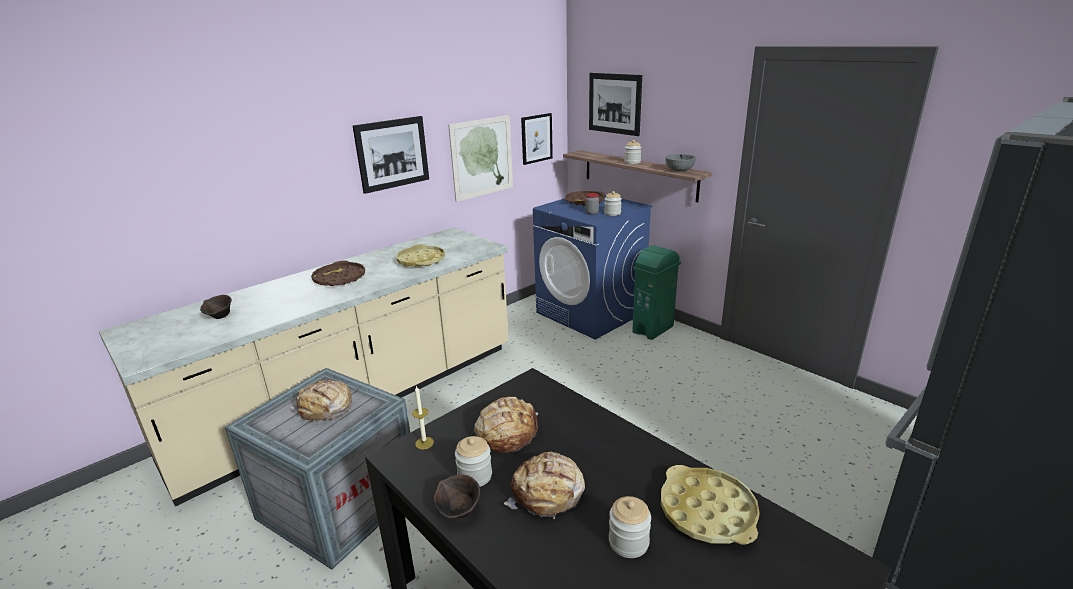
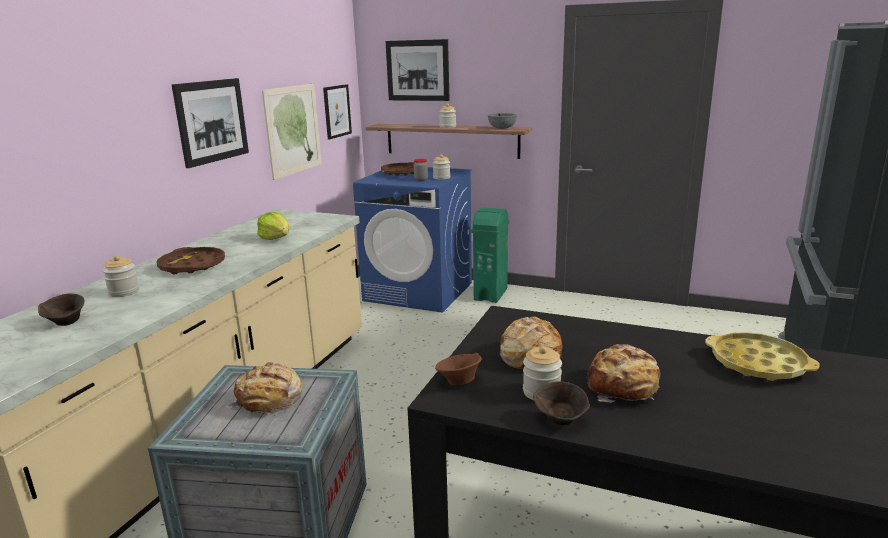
camera: 25 degrees left, 5 degrees down
(421, 260) = (276, 238): yellow tray -> lettuce
(424, 443) = (458, 381): candle -> brown bowl
(628, 542) = (727, 398): jar -> jar (124, 292)

